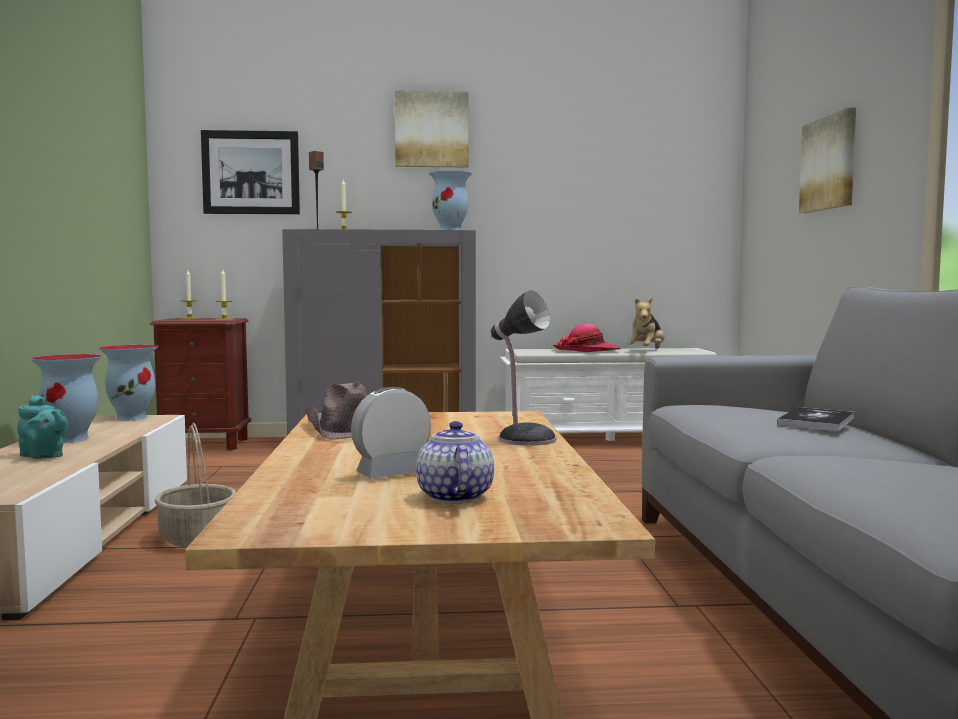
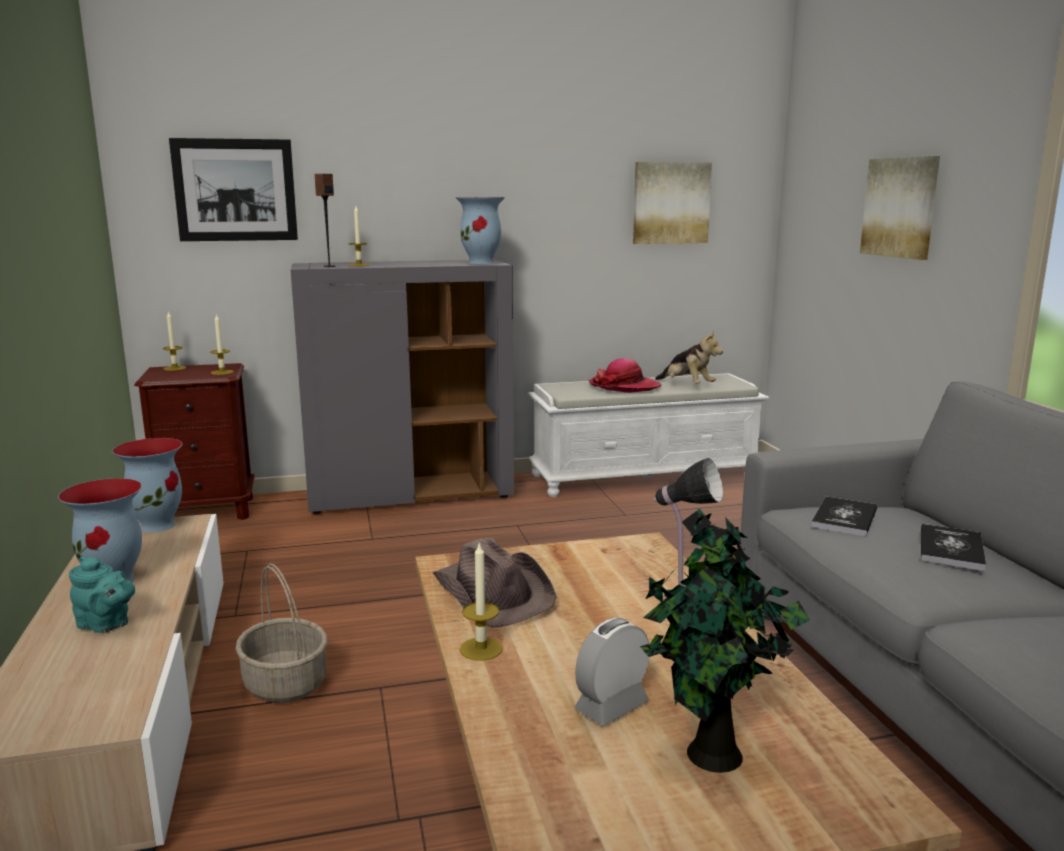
camera: 10 degrees left, 10 degrees up
(309, 448) = (481, 649): none -> candle
(431, 130) = (449, 137): picture -> picture (670, 203)
(453, 496) = (711, 757): teapot -> potted plant
(647, 351) = (687, 386): plush toy -> plush toy turned 60 degrees counterclockwise
(725, 406) = (844, 518): none -> book

